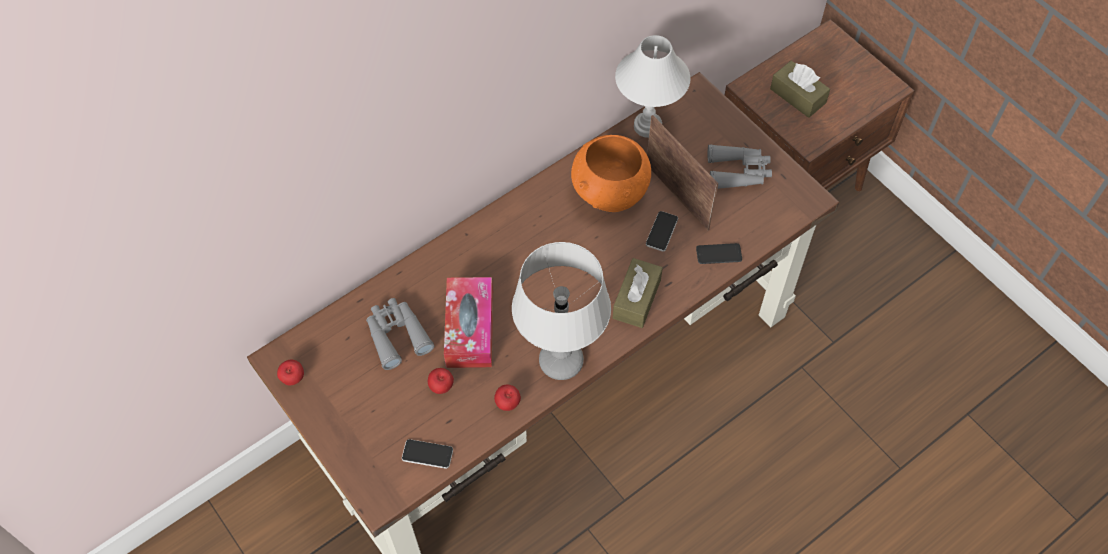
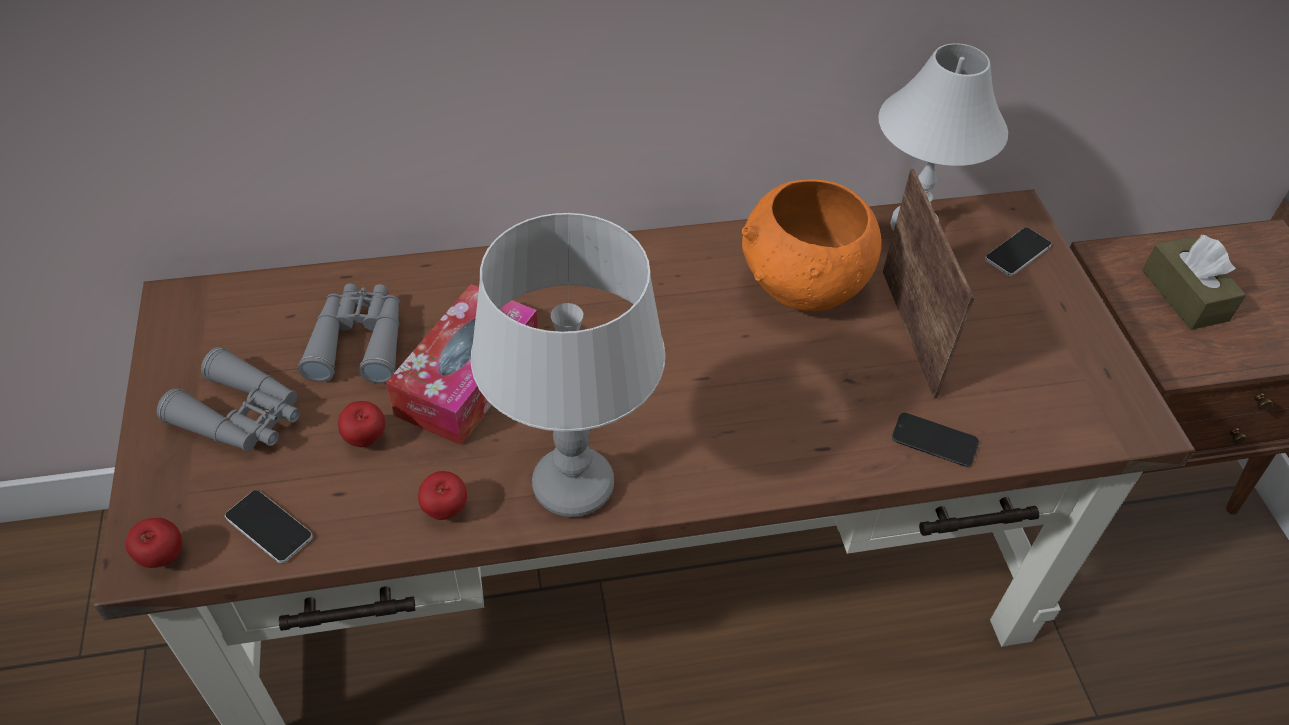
camera: 25 degrees right, 10 degrees down
(293, 379) = (175, 335): apple -> apple (163, 558)
(636, 299) = (756, 448): brown tissue box -> none
(661, 231) = (855, 369): phone -> phone (1017, 252)
(738, 172) = (1030, 338): grey binoculars -> grey binoculars (242, 416)

